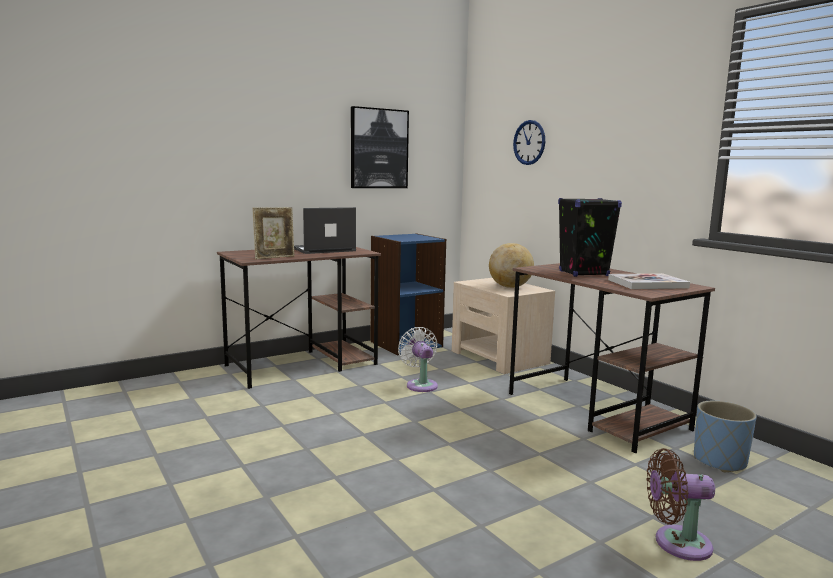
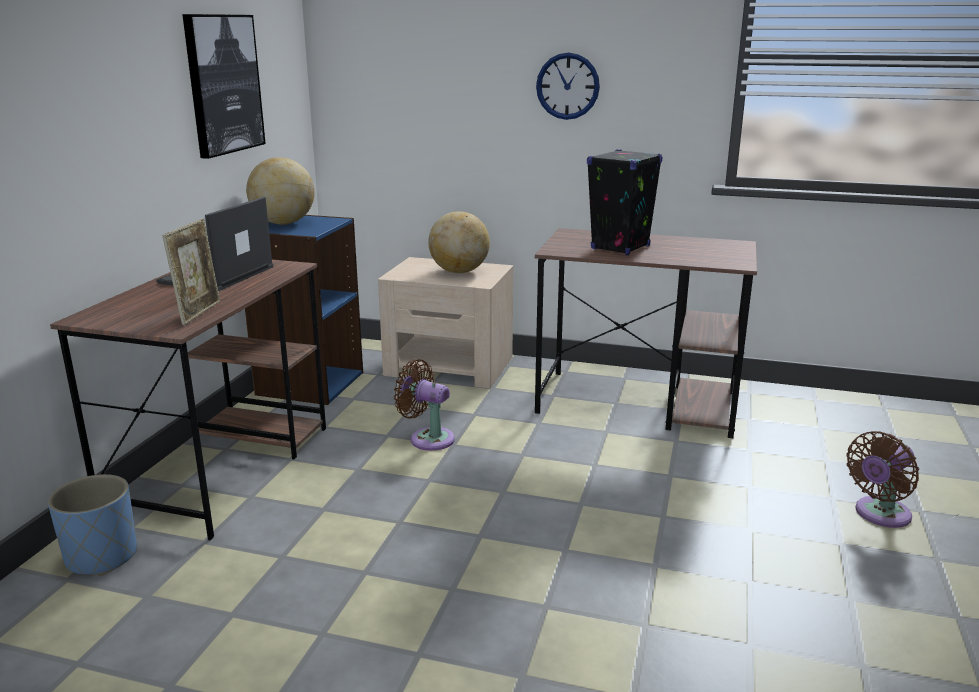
camera: 40 degrees left, 10 degrees up
(402, 236) = (283, 223): none -> globe
(420, 385) = (428, 438): white fan -> brown fan
(529, 142) = (444, 64): wall clock -> wall clock (567, 86)
(647, 284) = (704, 250): book -> none
(720, 461) = (793, 418): blue planter -> blue planter (102, 557)

